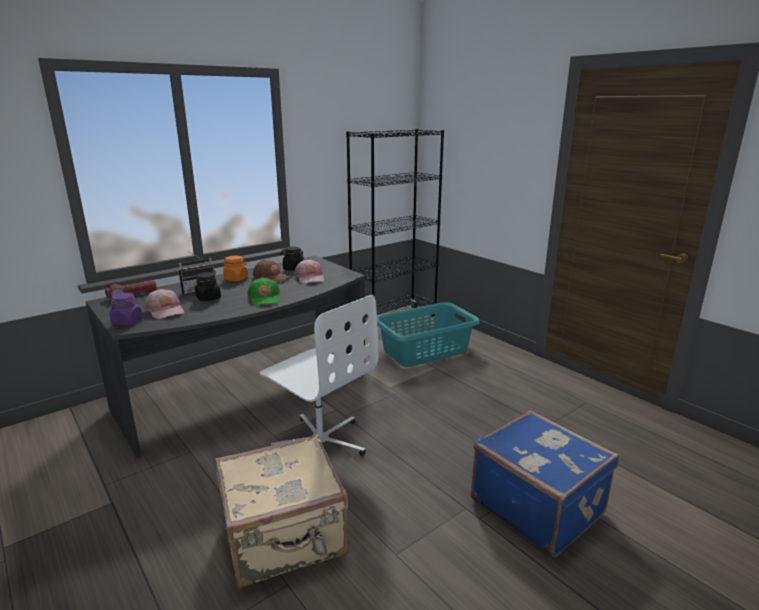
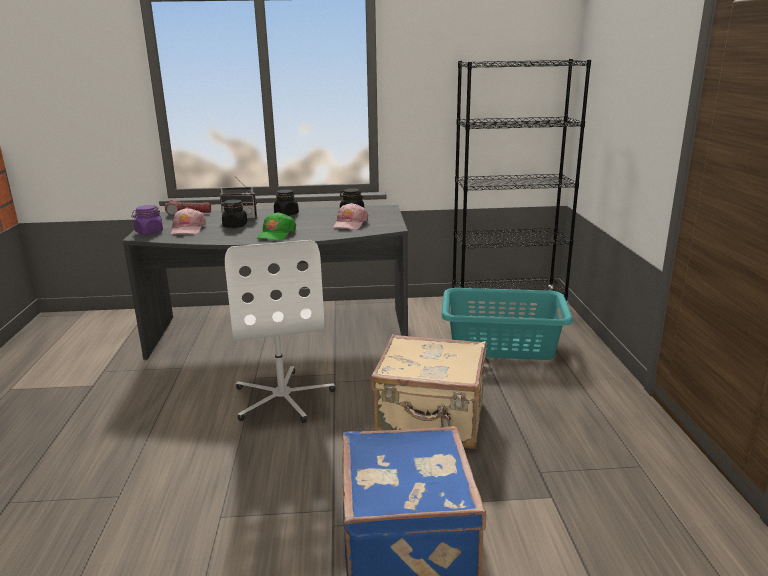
camera: 35 degrees right, 0 degrees up
(236, 279) = (286, 214): orange jar -> black jar
(271, 277) = (317, 218): brown cap -> none
(285, 538) = (160, 462): beige suitcase -> beige suitcase (431, 421)

